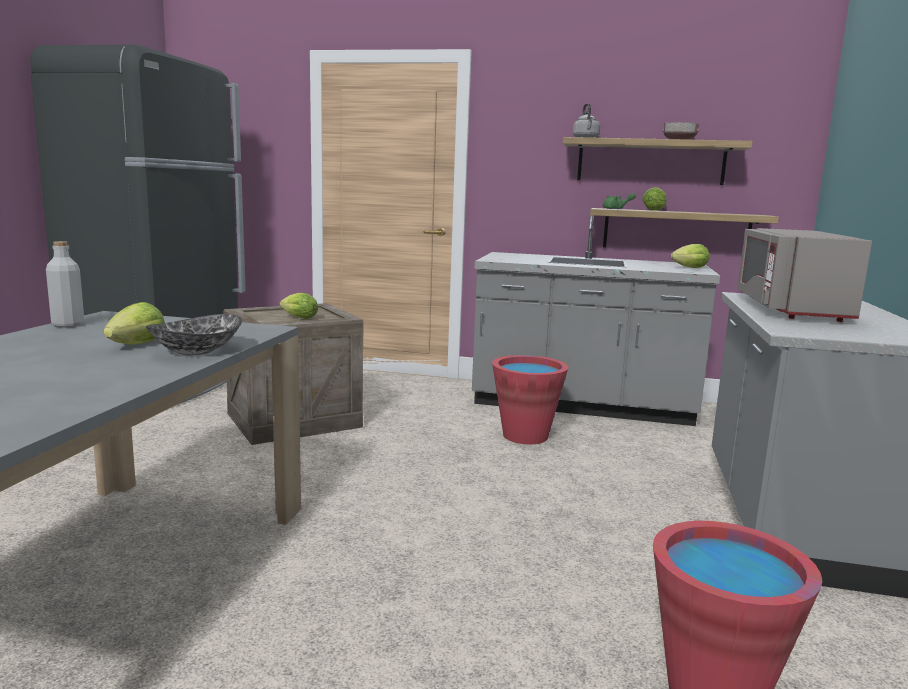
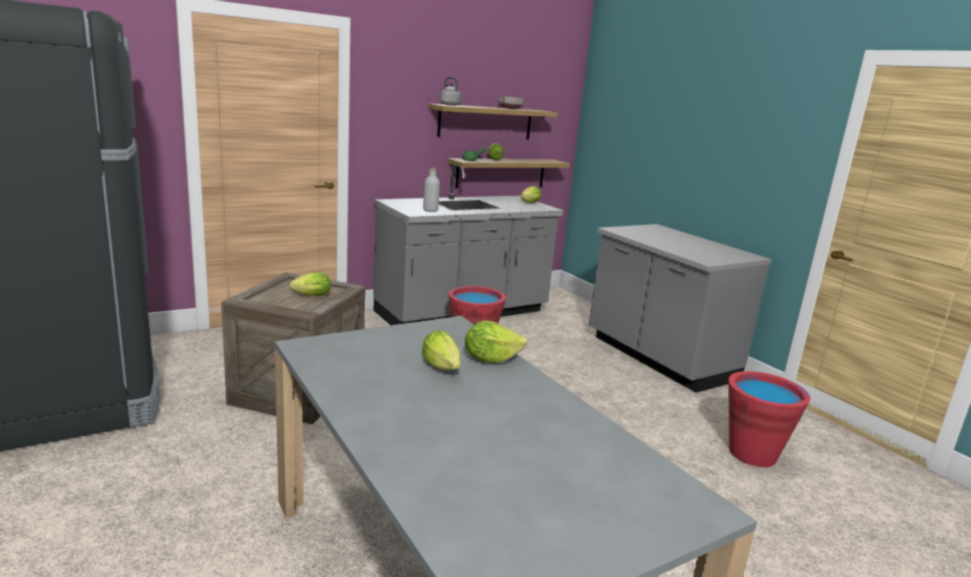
camera: 45 degrees left, 5 degrees up
(68, 325) = (317, 366): grey bottle -> grey bottle (430, 210)
(196, 351) = (490, 359): bowl -> lettuce
(789, 308) = (659, 239): grey microwave -> none

